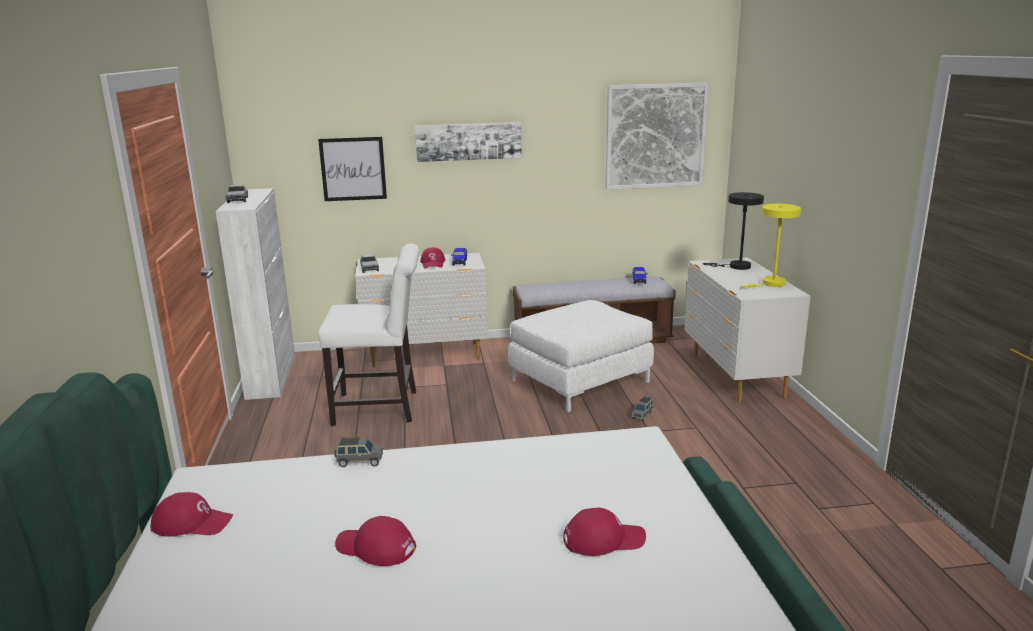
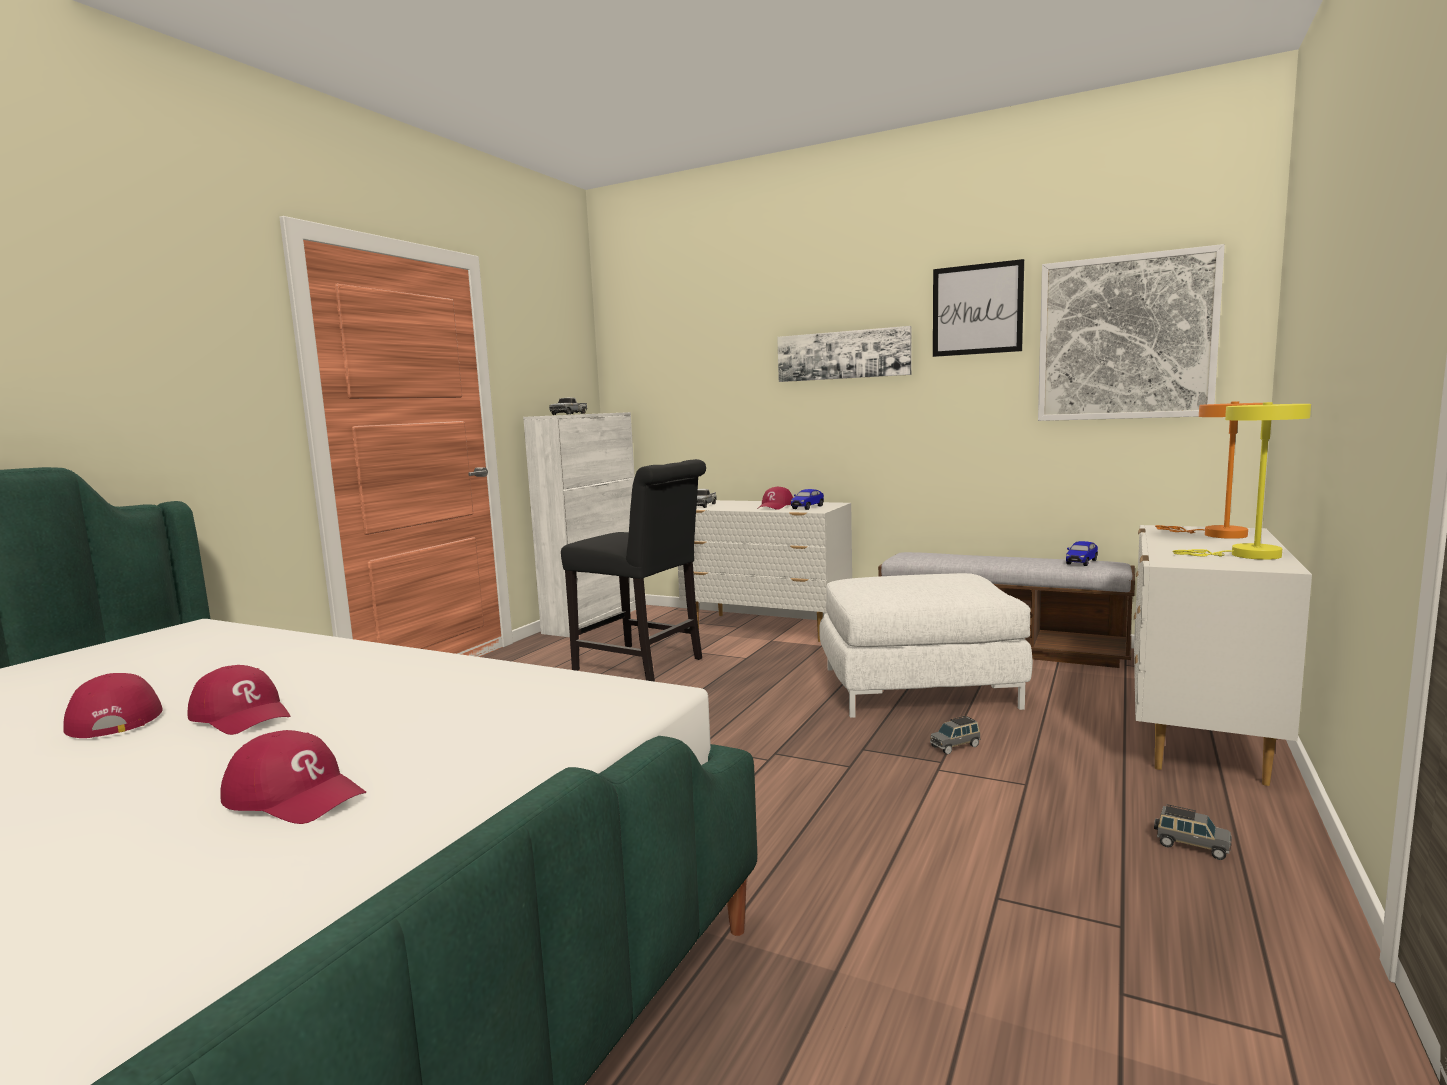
camera: 35 degrees right, 10 degrees down
(192, 523) = (93, 656): red cap -> red cap (242, 715)
(353, 169) = (711, 391): picture -> picture (977, 309)
(359, 462) = (317, 644): grey toy car -> grey toy car (1191, 846)
(381, 408) = (644, 666): white chair -> black chair
(736, 266) = (1217, 535): black table lamp -> orange table lamp

